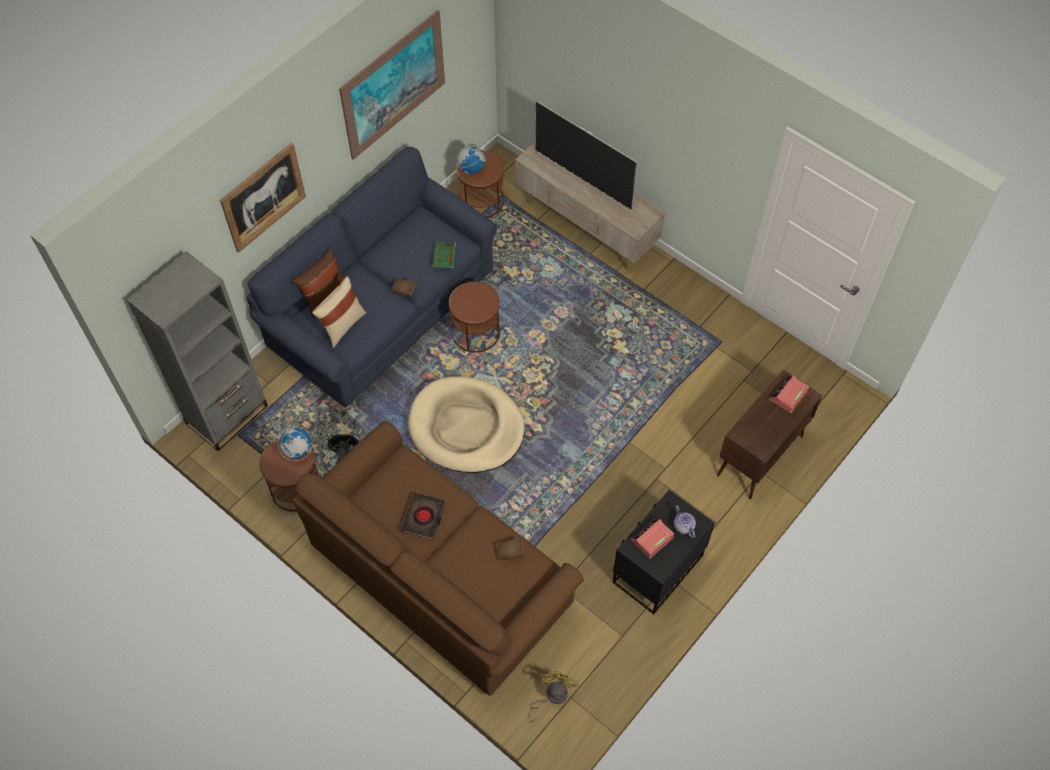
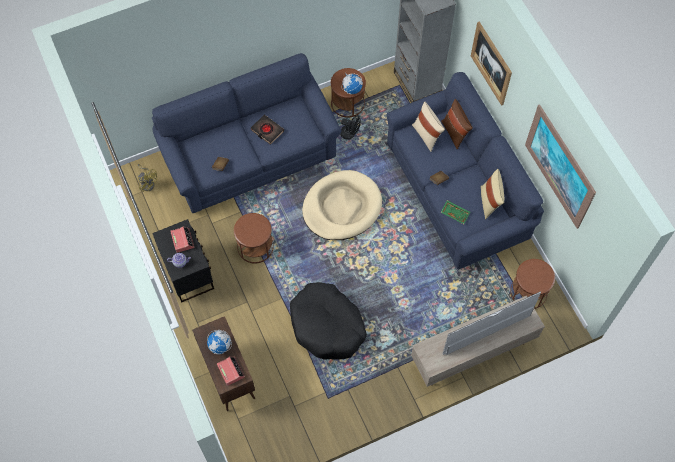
camera: 115 degrees right, 5 degrees up
(410, 229) = (490, 202): none -> beige pillow
(441, 575) = (250, 156): brown sofa -> blue sofa
(471, 168) = (537, 270): globe -> globe (220, 346)
(476, 332) = (412, 242): brown side table -> brown side table (255, 247)
(636, 378) = (327, 325): none -> black dog bed

